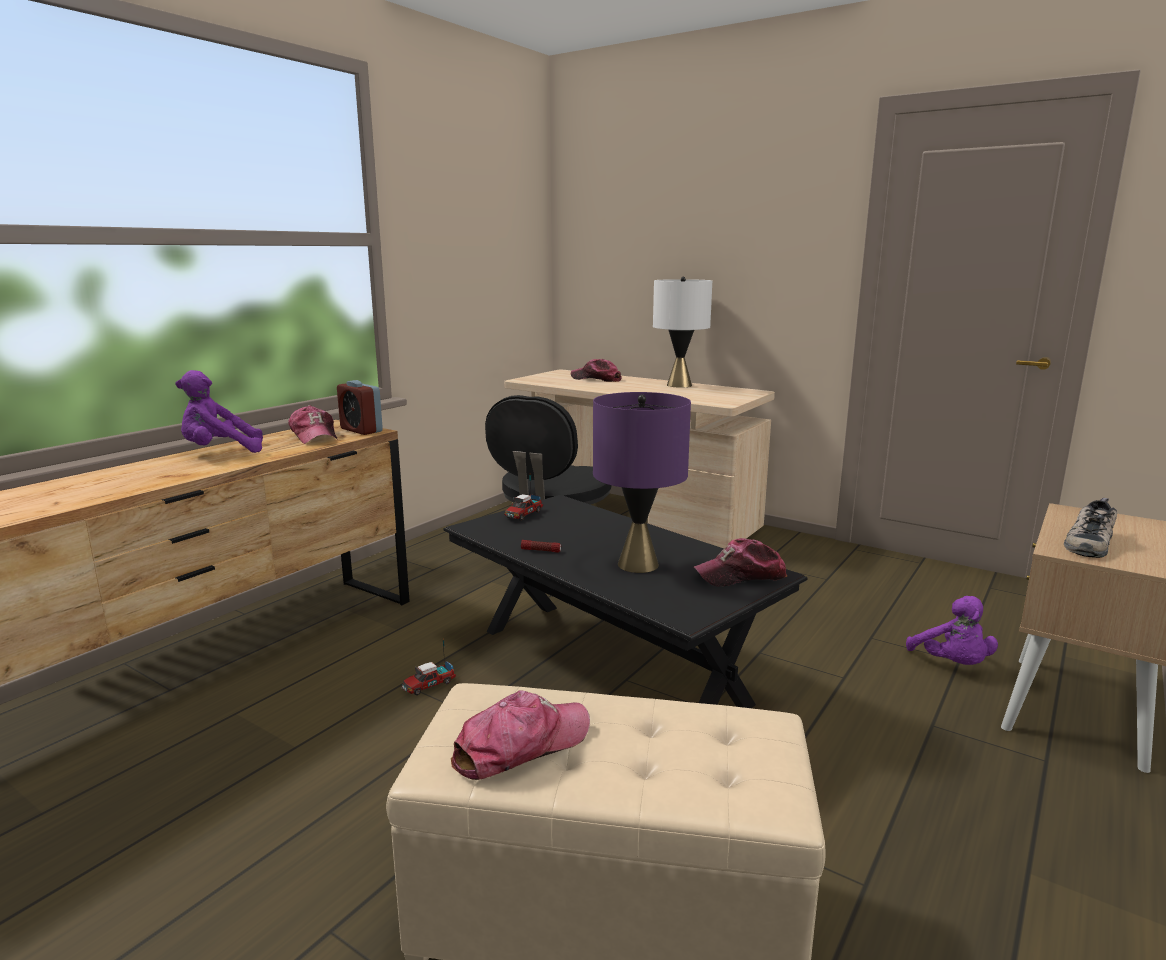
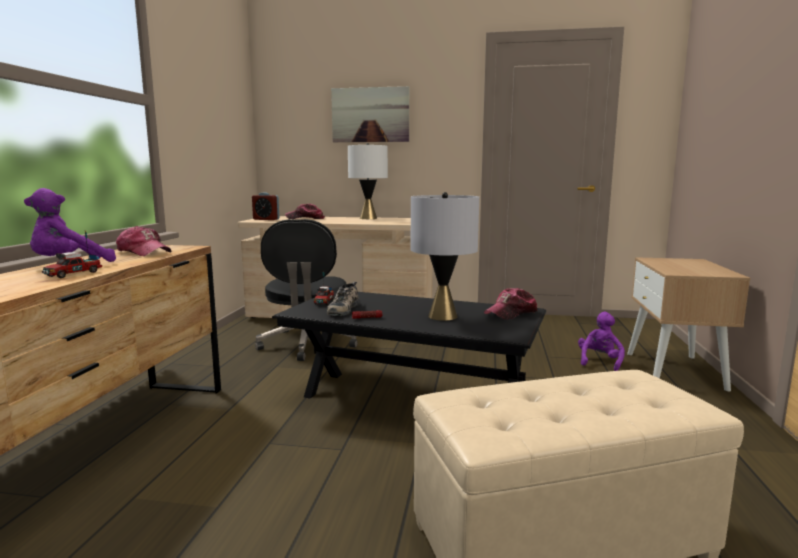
camera: 25 degrees left, 5 degrees down
(361, 430) = (179, 247): alarm clock -> alarm clock (266, 219)
(428, 685) = (292, 439): toy truck -> toy truck (73, 274)
(521, 745) = (522, 415): cap -> none
(637, 565) = (442, 316): purple table lamp -> grey table lamp
(697, 232) = (370, 115): none -> picture
(952, 664) = (599, 361): purple plush toy -> purple plush toy turned 120 degrees counterclockwise
(1087, 542) = (679, 269): shoe -> shoe (343, 309)

